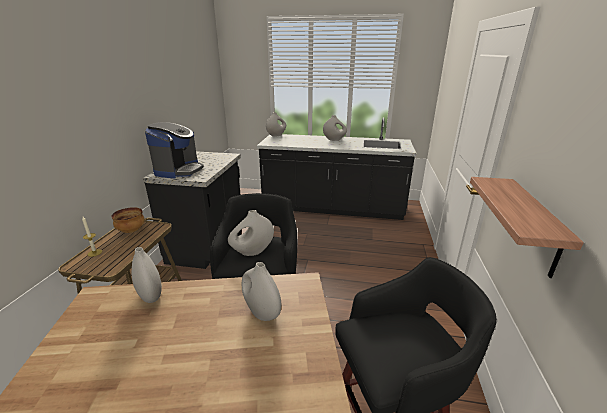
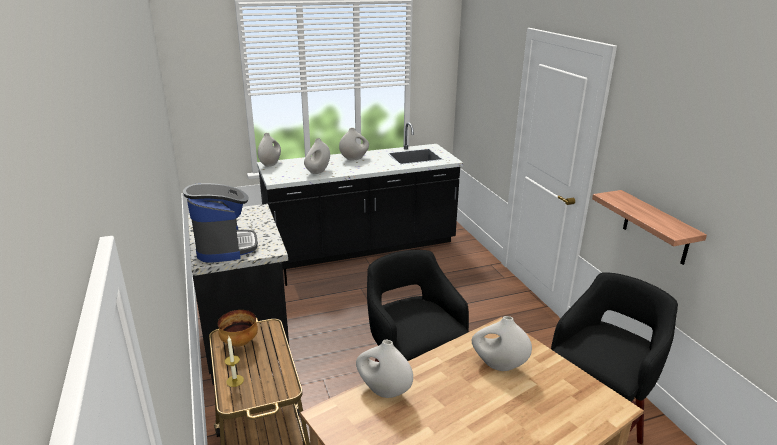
camera: 30 degrees left, 0 degrees up
(252, 252) = (417, 319): white vase -> white vase (318, 172)

